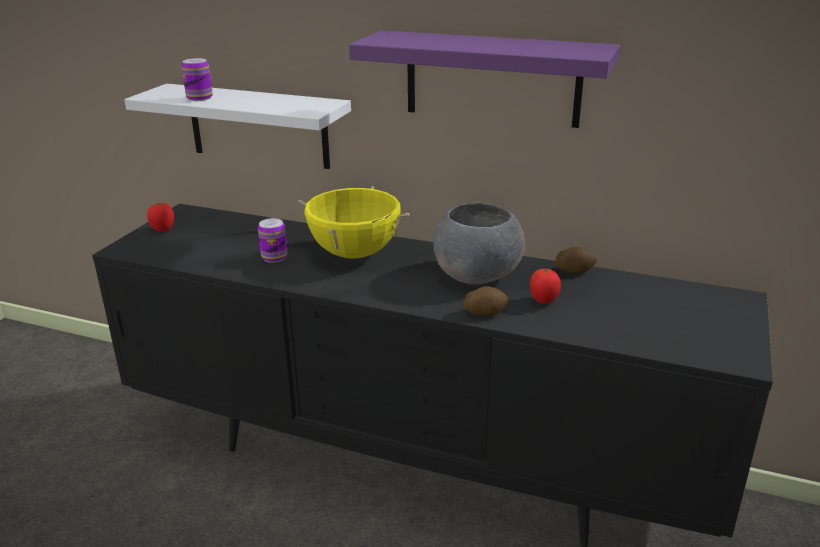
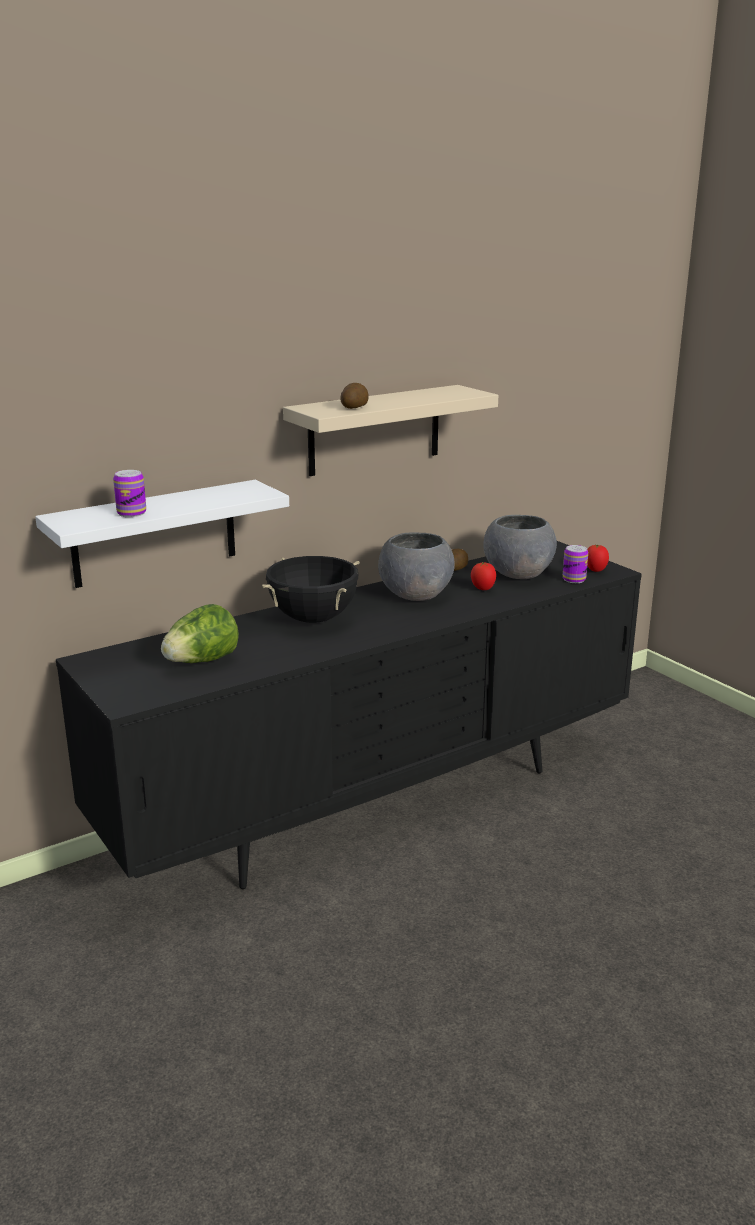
camera: 55 degrees left, 5 degrees down
(163, 230) = (115, 677): tomato -> tomato (595, 570)
(220, 246) = (202, 661): none -> lettuce
(274, 257) = (267, 647): can -> can (574, 579)
(355, 253) = (313, 619): yellow cooking pot -> black cooking pot
(485, 312) = (472, 608): potato -> potato (354, 407)
(492, 78) = (374, 430): purple shelf -> beige shelf
(623, 304) = (518, 572): none -> grey bowl

